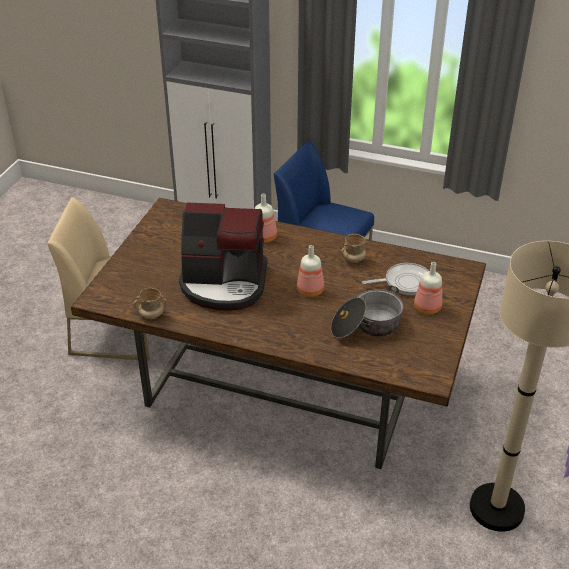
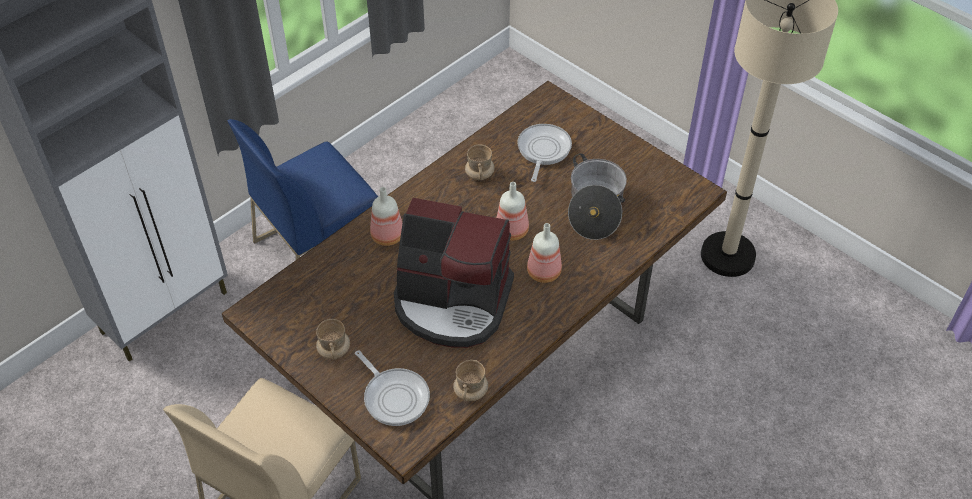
camera: 65 degrees left, 10 degrees up
(130, 283) = (394, 396): none -> frying pan
(154, 248) = (334, 351): none -> beige mug
(224, 283) = (452, 303): coffee machine -> coffee machine turned 75 degrees clockwise
(426, 308) = (593, 152): bottle -> bottle (544, 273)

